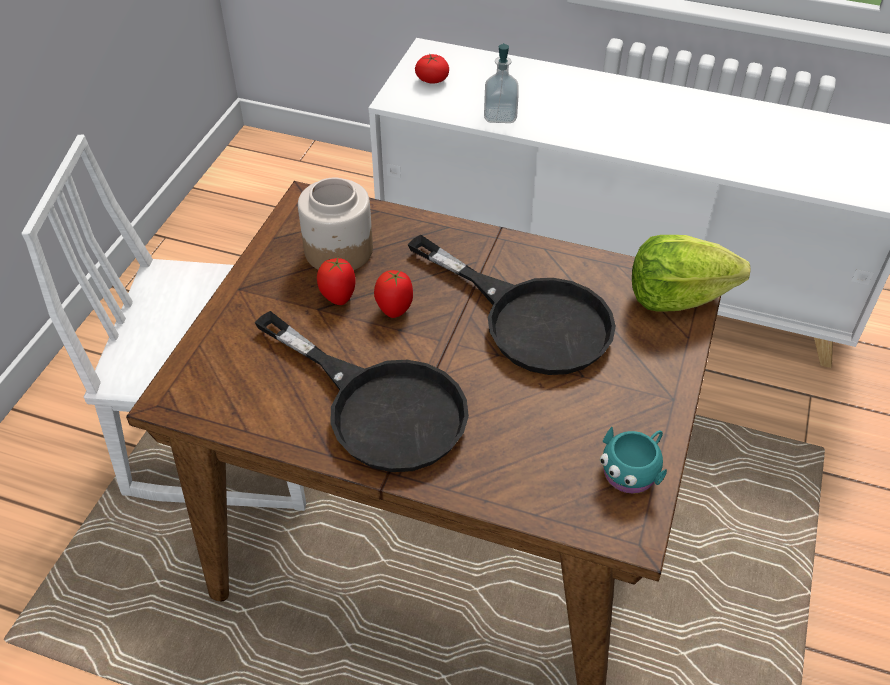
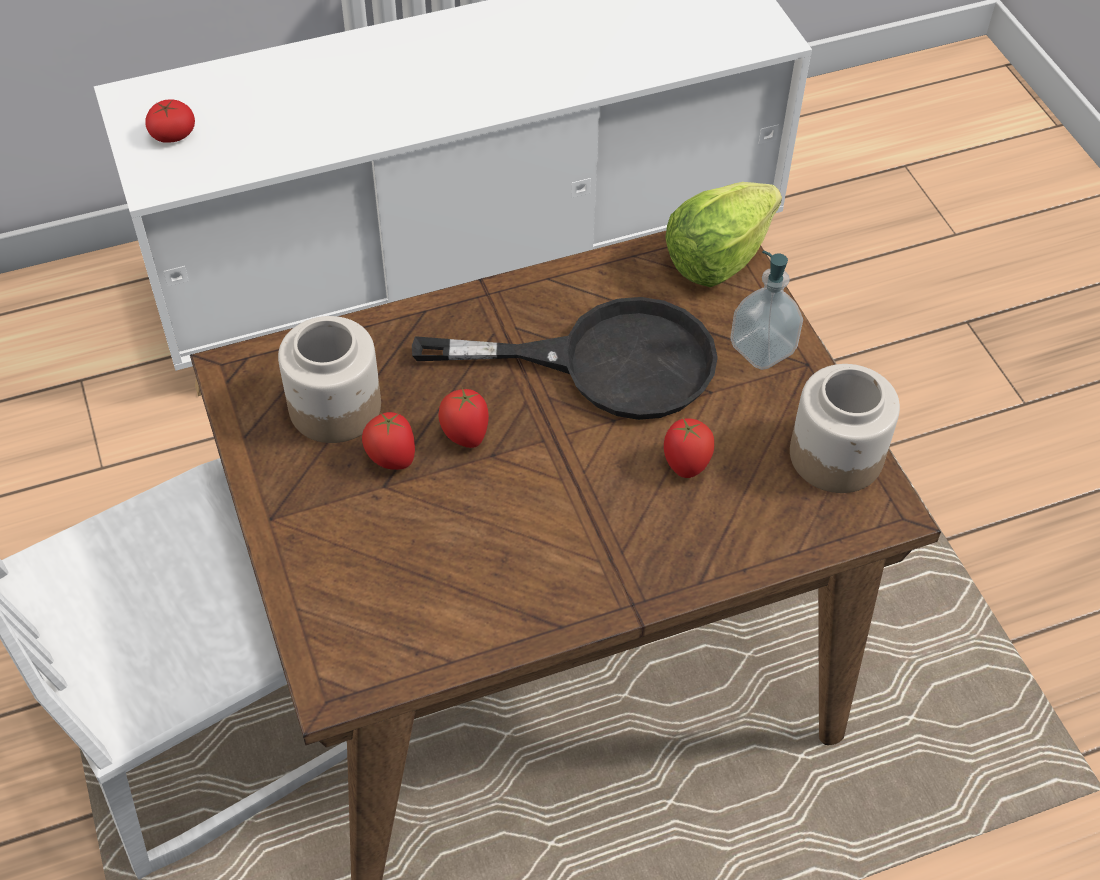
camera: 40 degrees left, 5 degrees up
(379, 406) = (556, 546): black frying pan -> none
(500, 116) = (302, 142): soap dispenser -> soap dispenser (762, 348)
(516, 410) = (686, 465): none -> tomato
(632, 470) = (837, 455): turquoise mug -> jar

